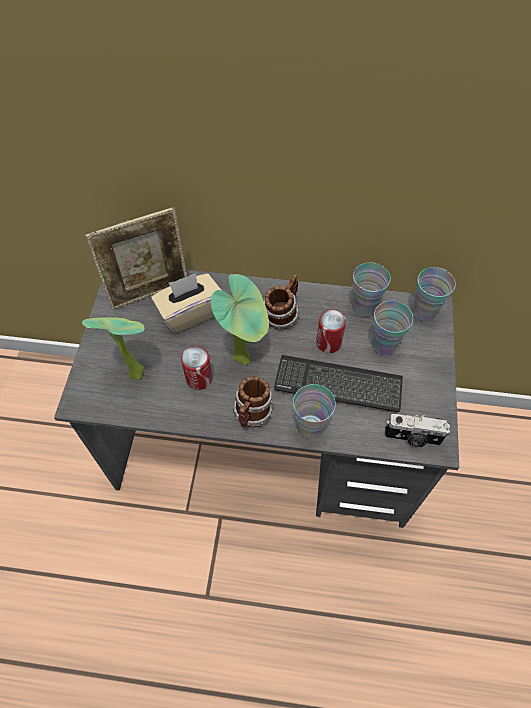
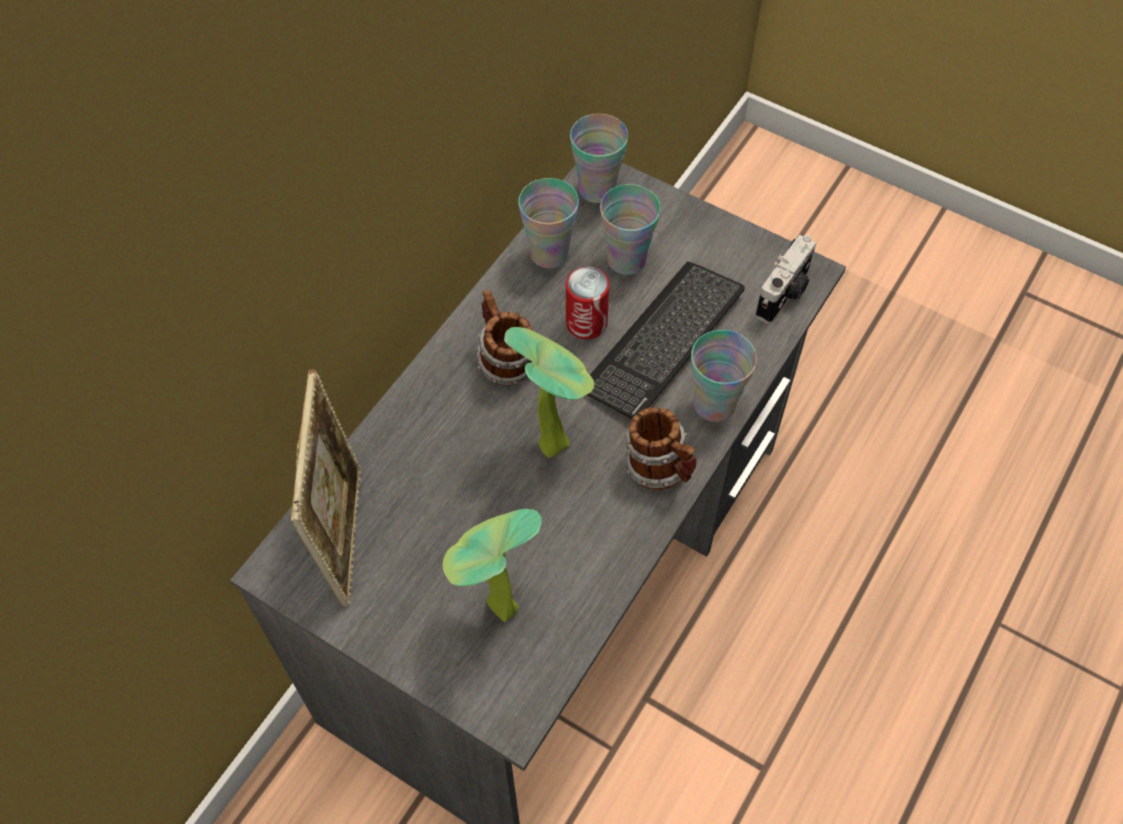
camera: 65 degrees left, 0 degrees up
(190, 313) = (426, 486): beige tissue box -> none
(199, 378) = (560, 518): can -> none

